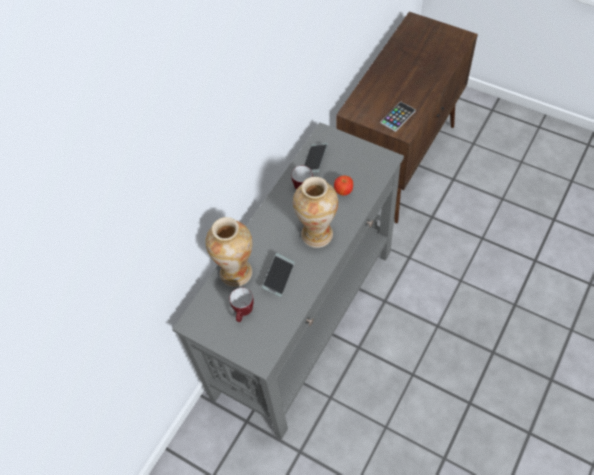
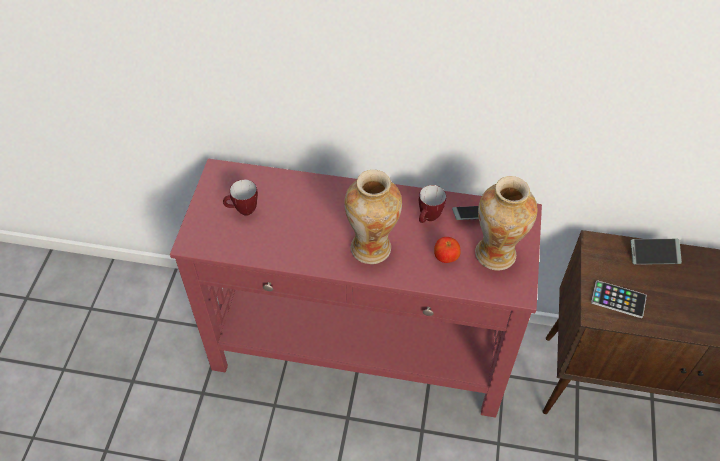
camera: 65 degrees right, 5 degrees down
(236, 272) = (292, 189): vase -> vase (496, 254)
(278, 277) = (299, 228): phone -> phone (654, 254)
(306, 321) = (361, 350): grey console table -> red console table

